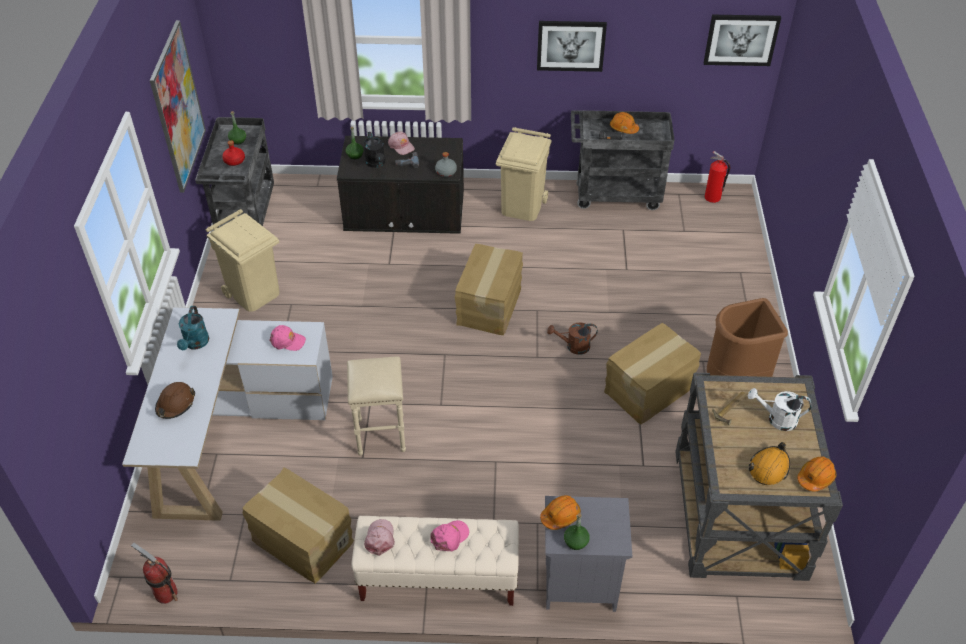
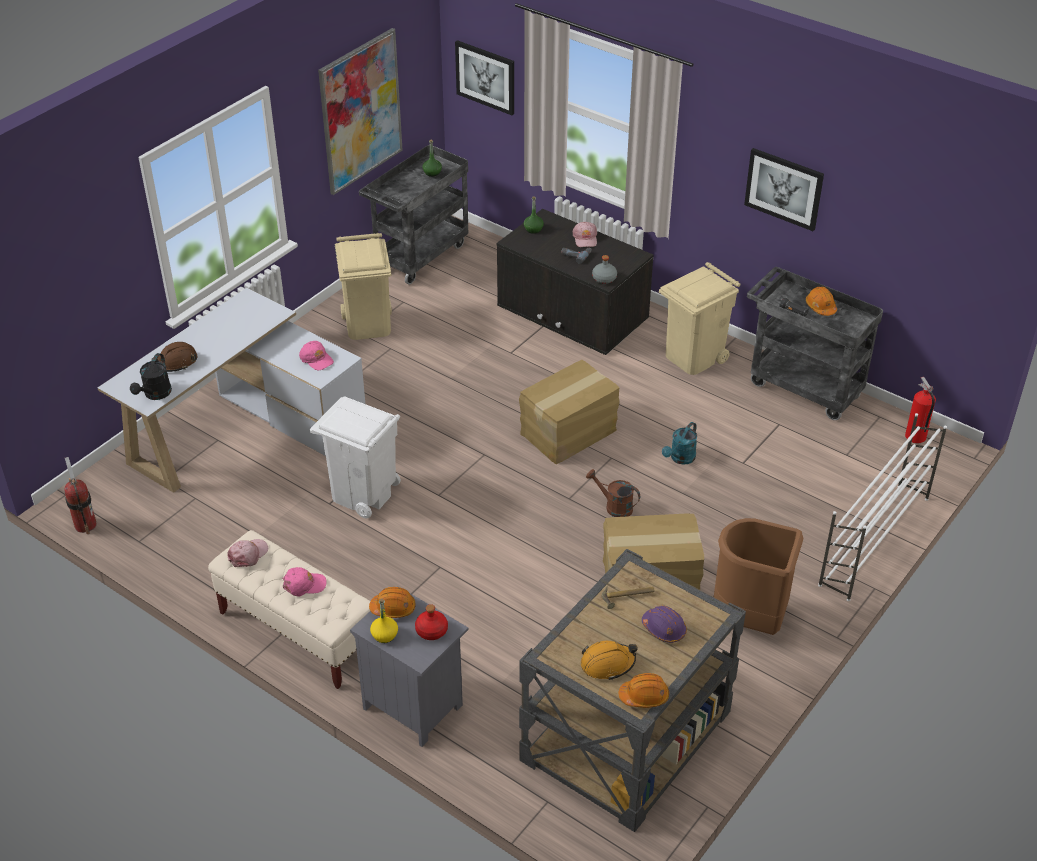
camera: 35 degrees right, 5 degrees down
(195, 344) = (235, 324): turquoise watering can -> turquoise watering can (680, 459)
(234, 161) = (412, 189): red bottle -> red bottle (431, 631)
(302, 541) = (219, 542): cardboard box -> none
(376, 163) = (545, 244): black watering can -> black watering can (155, 395)
(382, 435) = (363, 494): beige stool -> white trash can
(576, 541) = (384, 635): green bottle -> yellow bottle
(741, 39) = (974, 248): picture -> picture (485, 77)
(755, 284) = (874, 541): none -> white shoe rack
(777, 419) = (664, 629): white watering can -> purple hard hat

